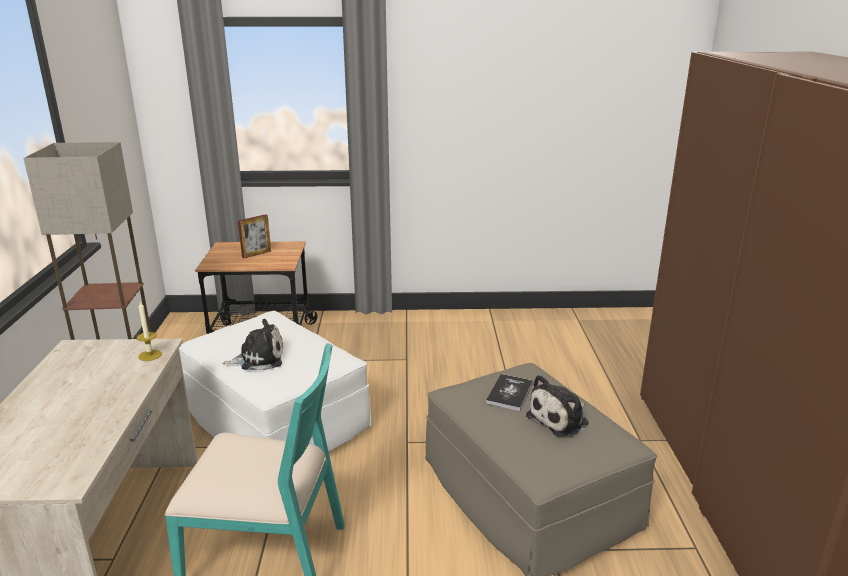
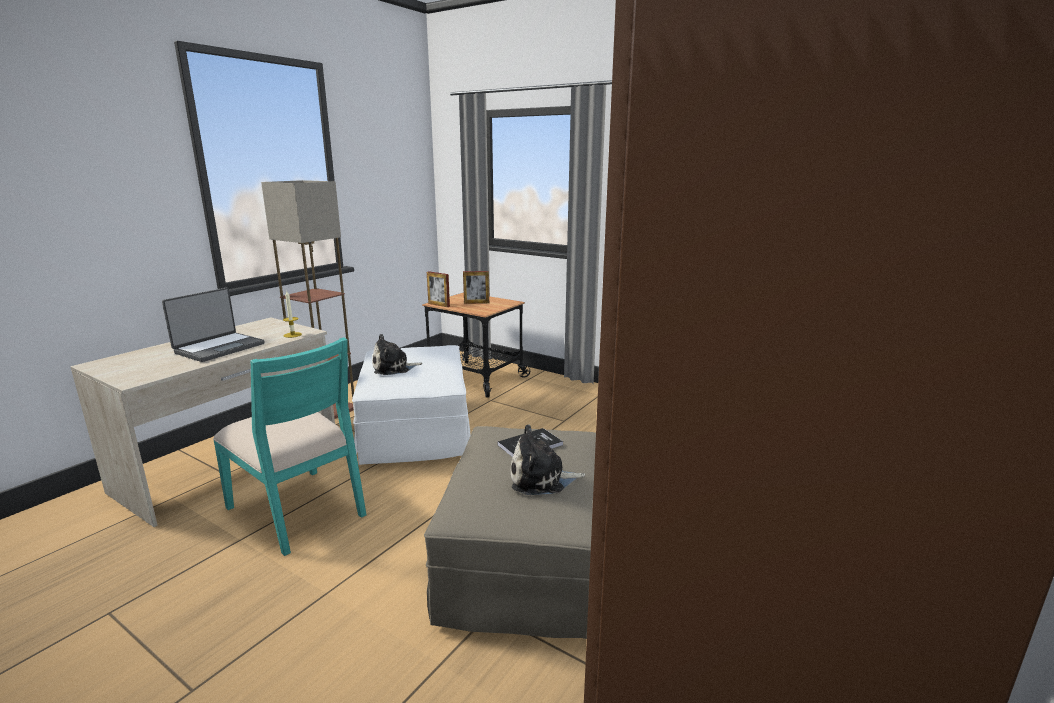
camera: 35 degrees right, 5 degrees down
(88, 402) = (219, 348): none -> laptop
(218, 267) = (439, 305): none -> picture frame
(259, 358) = (393, 368): plush toy -> plush toy turned 135 degrees clockwise

